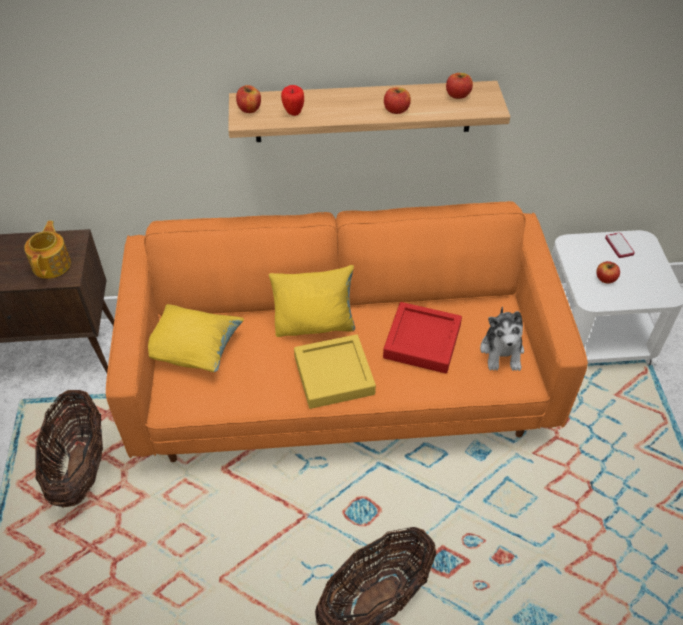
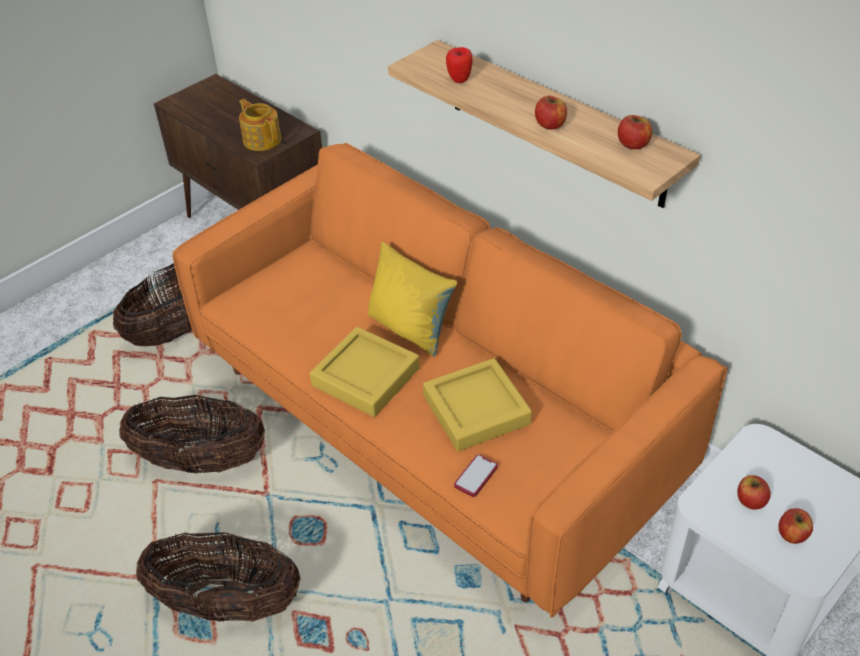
camera: 50 degrees right, 5 degrees down
(52, 264) = (262, 139): teapot -> teapot turned 90 degrees counterclockwise
(195, 350) = (299, 280): yellow pillow -> none
(232, 537) = (201, 461): none -> basket
(249, 109) = (430, 59): apple -> apple (792, 534)
(422, 341) = (476, 410): red tray -> yellow tray
(502, 351) = (538, 477): plush toy -> none
(619, 246) = (821, 484): phone -> phone (476, 476)

